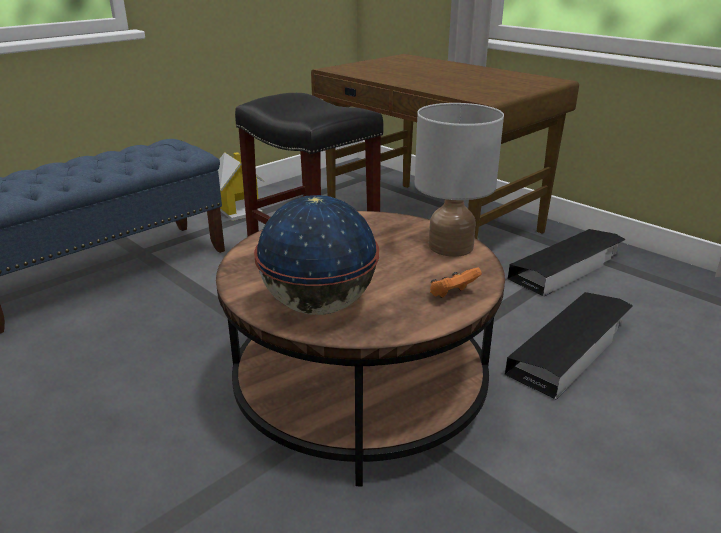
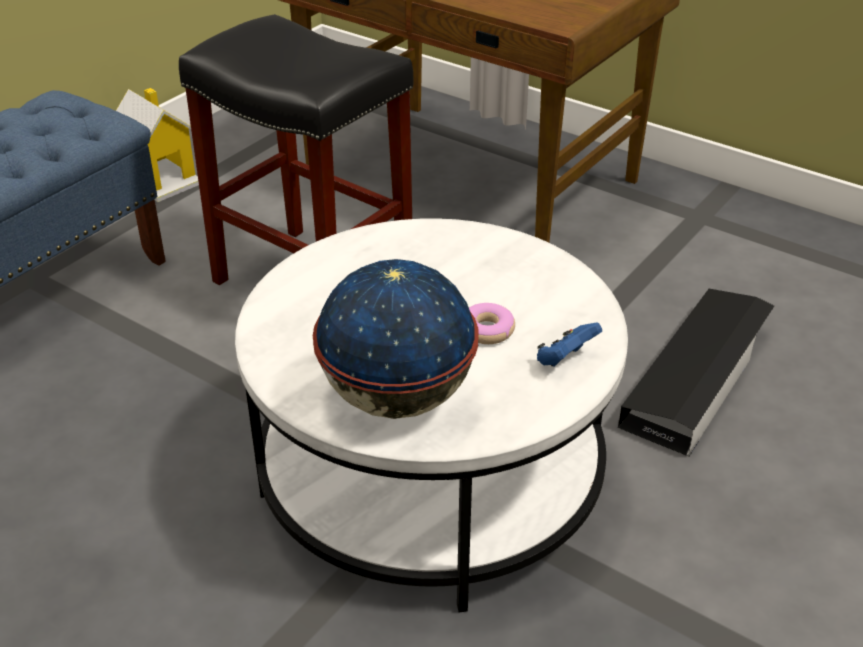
camera: 10 degrees left, 10 degrees up
(360, 389) = (431, 474): brown coffee table -> white coffee table
(399, 273) = (487, 330): none -> donut
(450, 247) = (544, 276): grey table lamp -> none
(452, 294) = (565, 359): orange game controller -> blue game controller
(567, 268) = (677, 242): black storage box -> none

